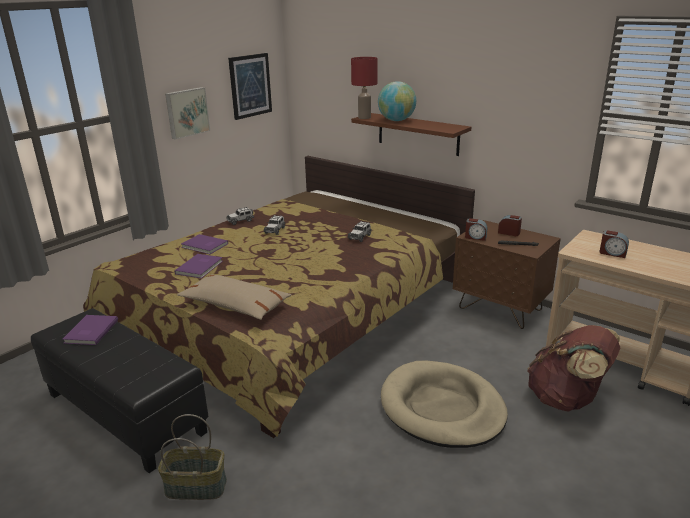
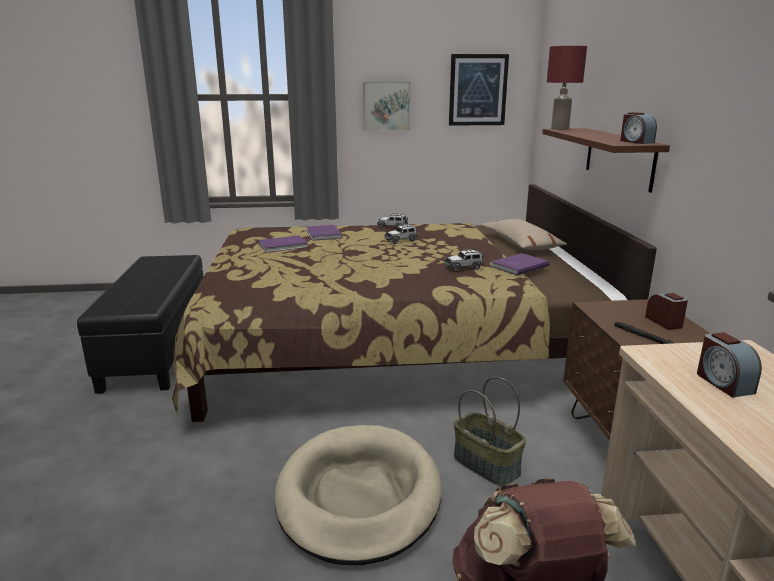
camera: 45 degrees right, 5 degrees down
(90, 331) = (163, 266): purple book -> purple book (518, 266)
(196, 486) = (95, 420): basket -> basket (487, 465)
(235, 305) = (239, 276): beige pillow -> beige pillow (520, 244)
(396, 120) = (587, 133): globe -> none
(475, 237) = (599, 310): alarm clock -> alarm clock (636, 142)

